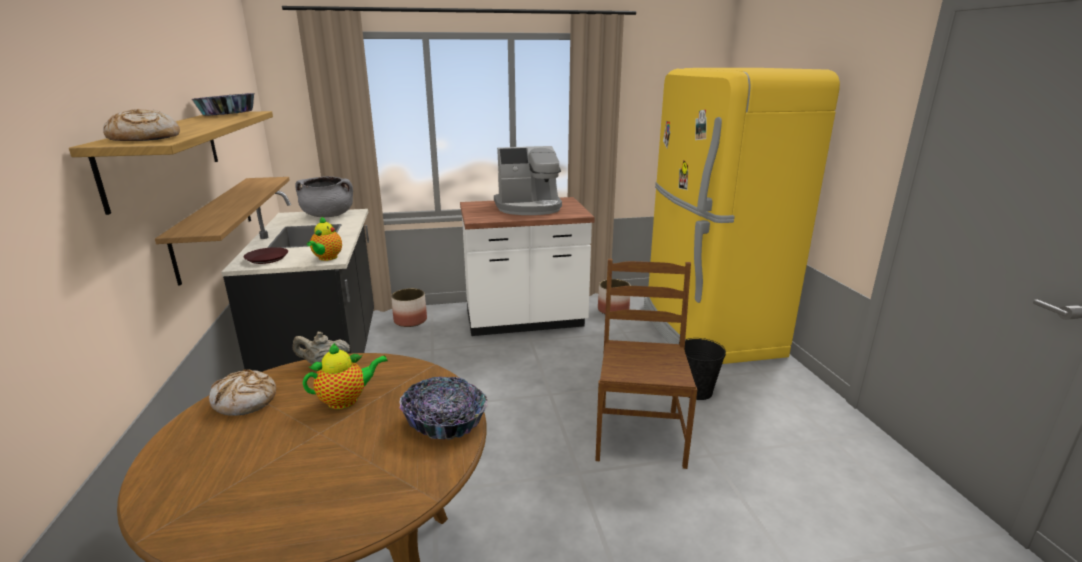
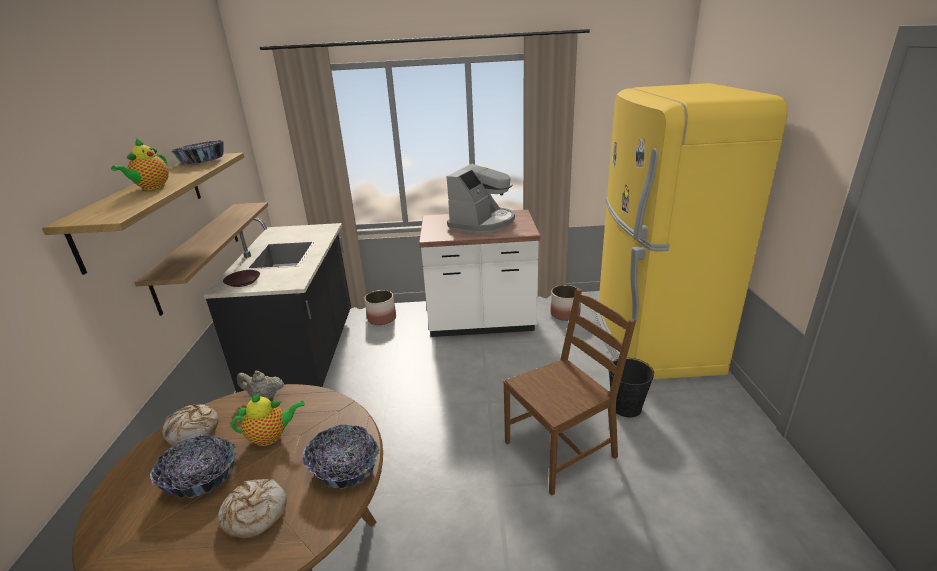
camera: 10 degrees right, 5 degrees up
(144, 138) = (106, 211): bread -> bread (254, 514)
(270, 442) = (200, 478): none -> bowl
(327, 258) = (290, 282): teapot -> teapot (151, 188)
(328, 216) = (306, 231): grey cooking pot -> none
(529, 207) = (482, 223): coffee machine -> coffee machine turned 60 degrees counterclockwise
(638, 433) = (561, 449): brown chair -> brown chair turned 45 degrees clockwise

